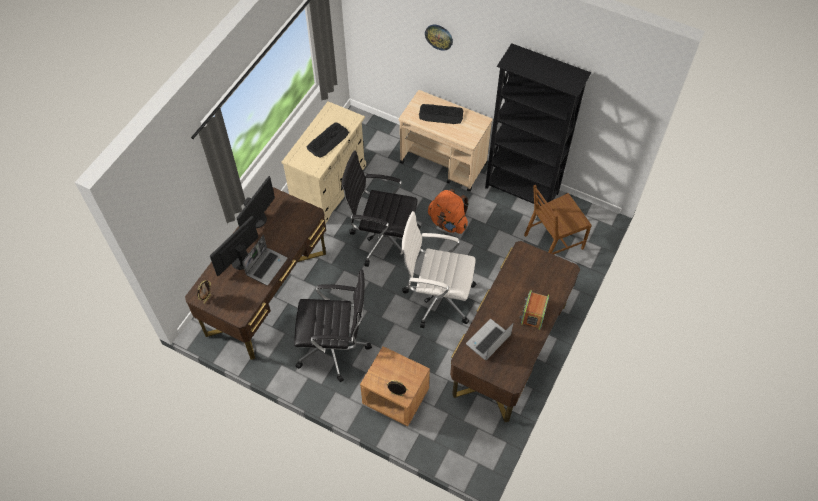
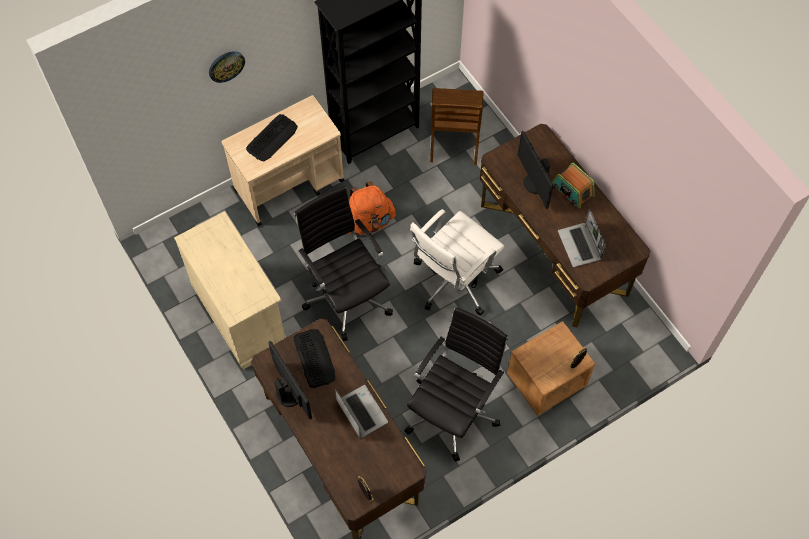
camera: 60 degrees left, 5 degrees up
(240, 260) = (334, 436): monitor -> monitor (534, 184)
(328, 140) = (233, 264): keyboard -> keyboard (314, 358)
(382, 238) = (347, 295): black office chair -> black office chair turned 105 degrees clockwise

